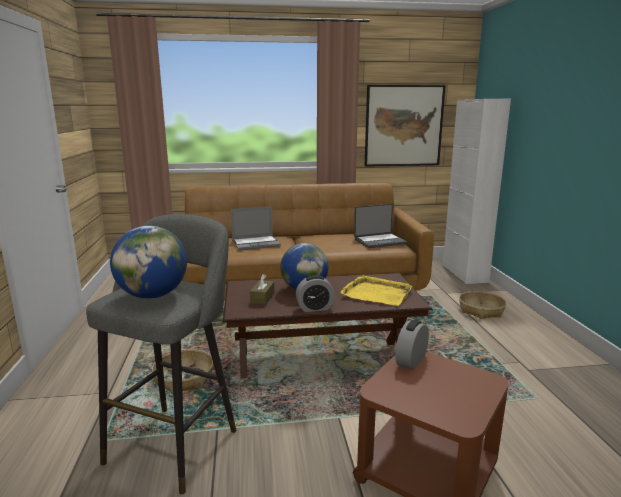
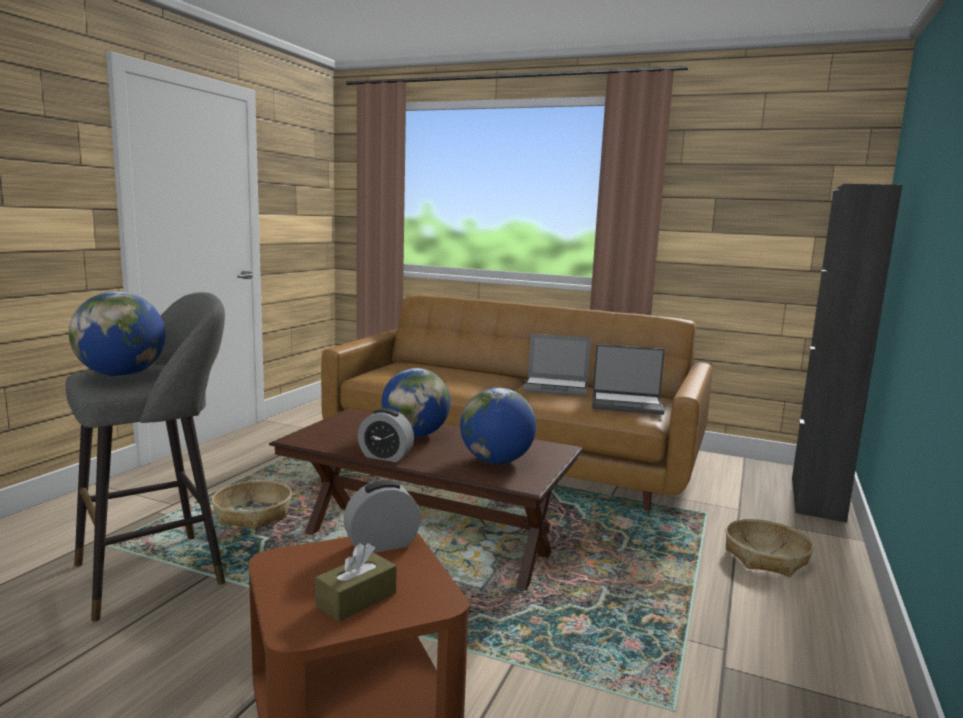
camera: 30 degrees right, 5 degrees down
(256, 244) = (454, 377): laptop -> laptop (556, 388)
(262, 298) = (350, 432): brown tissue box -> brown tissue box (356, 599)
(376, 293) = (496, 461): yellow tray -> globe
(403, 126) = (745, 233): picture -> none
(464, 273) = (817, 498): white cabinet -> black cabinet

